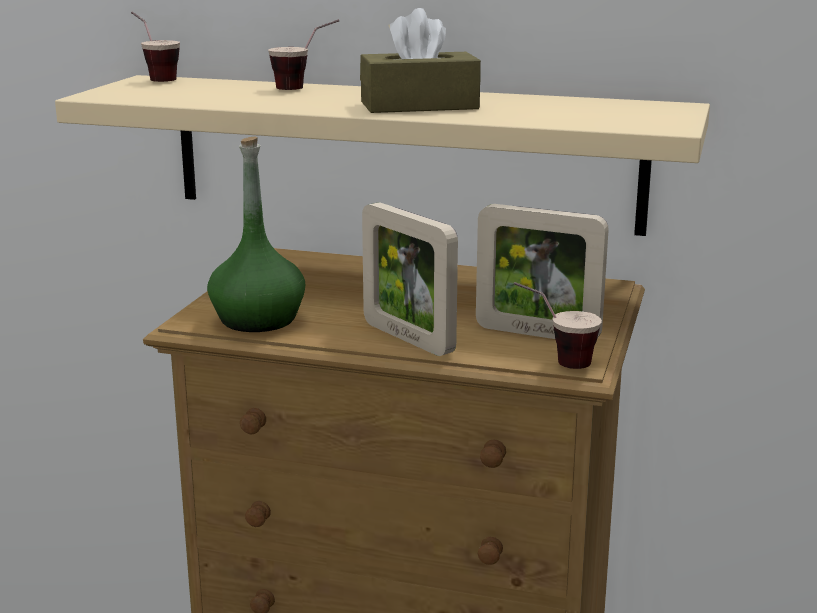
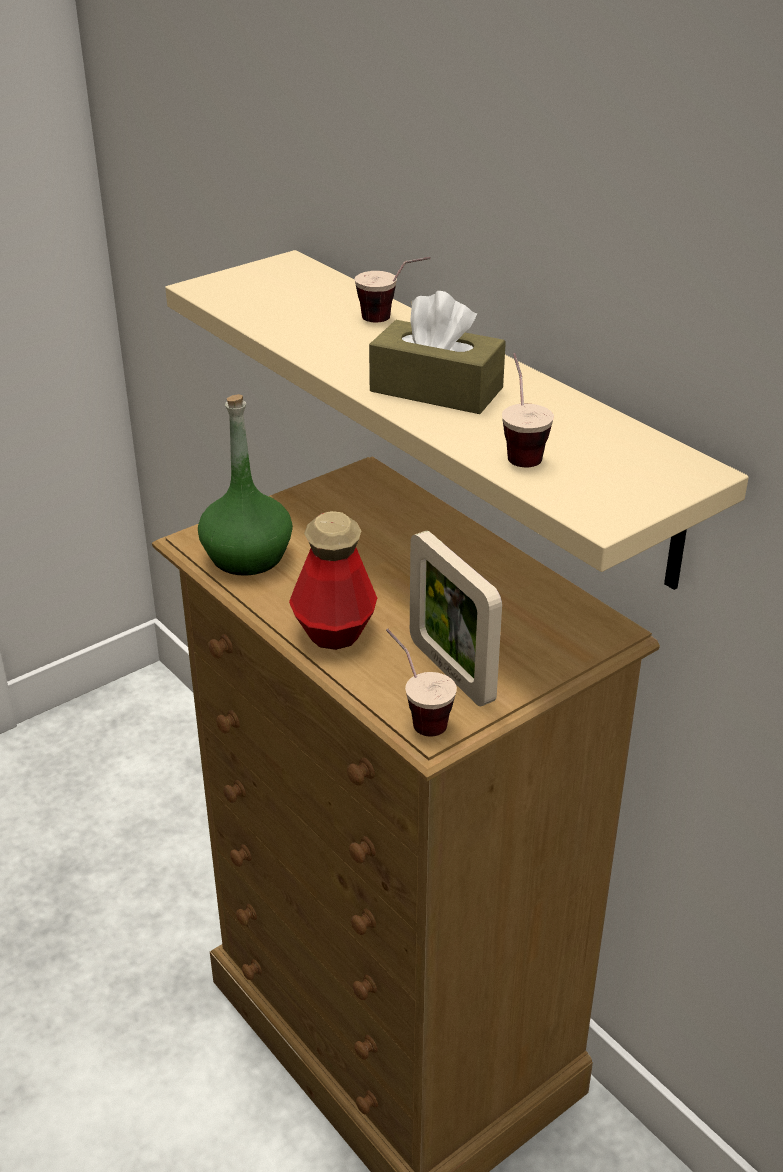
camera: 35 degrees right, 15 degrees up
(155, 79) = (294, 264): cup -> cup (519, 450)
(408, 338) = (334, 630): picture frame -> bottle

